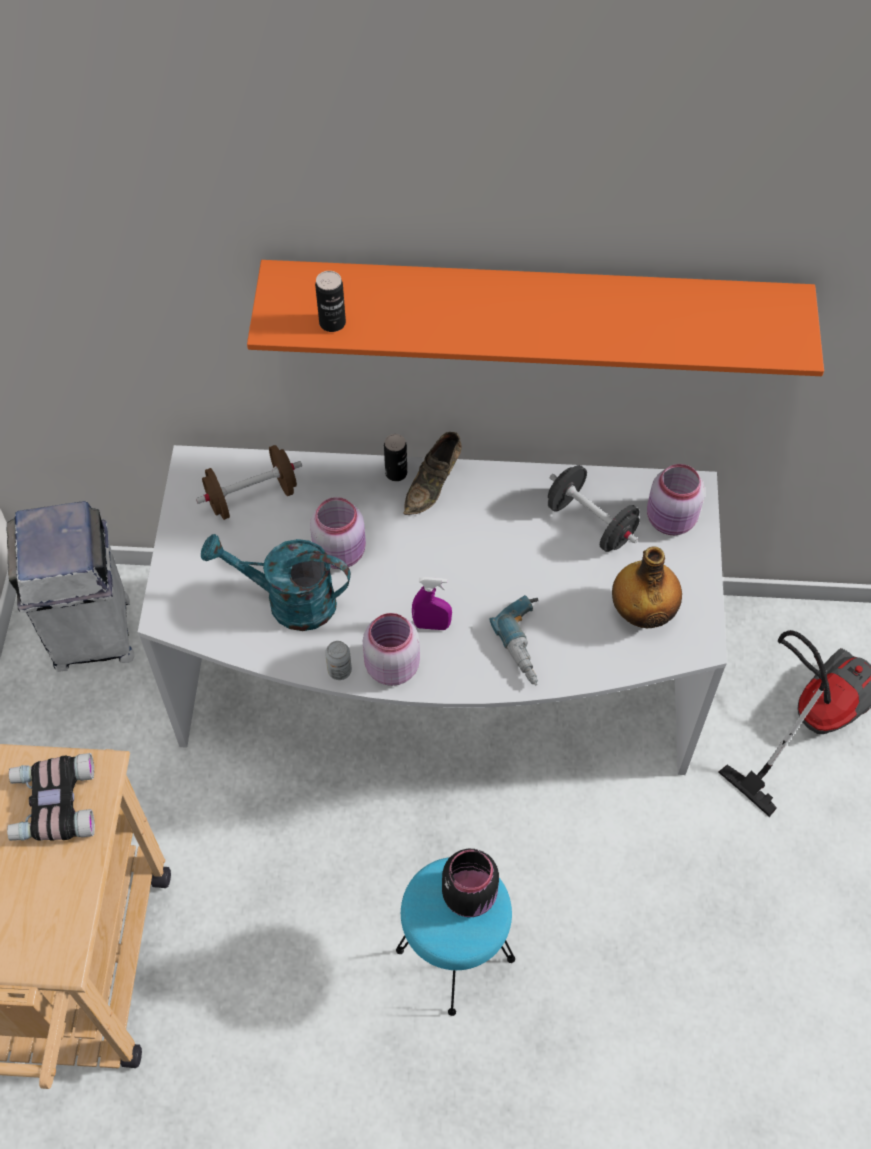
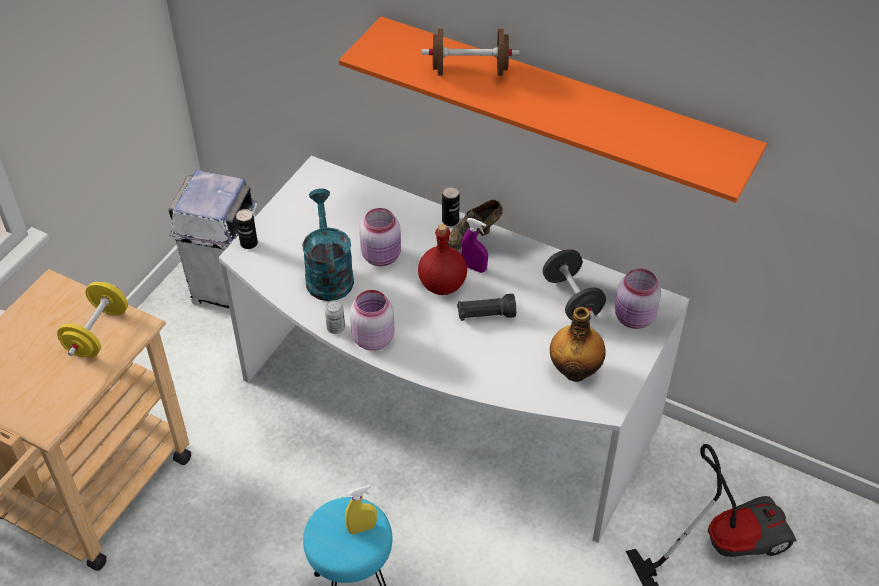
camera: 25 degrees right, 10 degrees down
(52, 804) = (97, 333): binoculars -> yellow dumbbell
(252, 497) = (343, 203): brown dumbbell -> brown dumbbell (469, 70)
(288, 601) = (328, 273): turquoise watering can -> turquoise watering can turned 45 degrees clockwise
(332, 323) = (402, 64): can -> can (249, 243)
(431, 625) = (417, 323): purple spray bottle -> purple spray bottle (474, 267)
(433, 563) = (441, 285): none -> red bottle
(471, 895) = (362, 528): black jar -> yellow spray bottle
(505, 583) = (485, 315): none -> black flashlight
(530, 645) = (479, 360): power drill -> none

